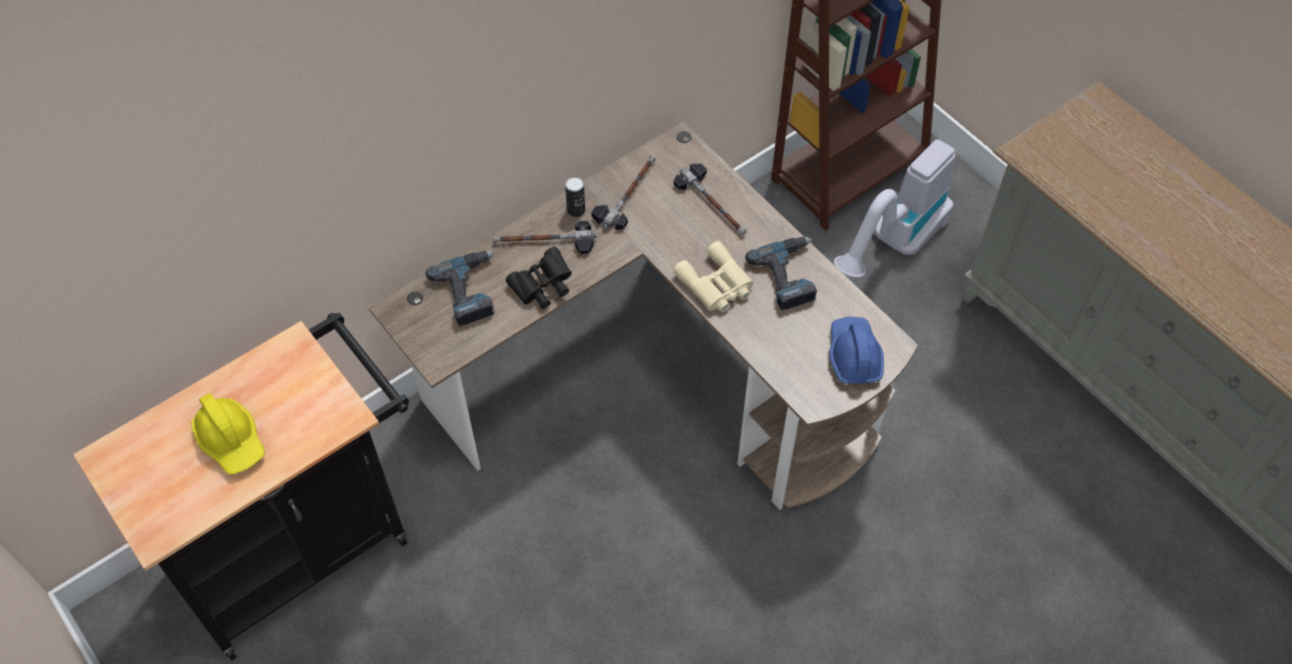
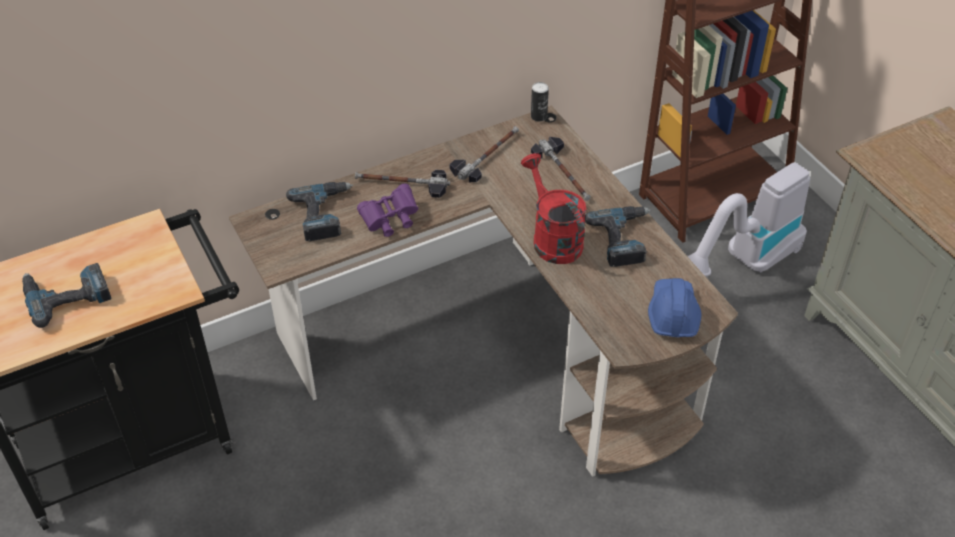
camera: 10 degrees right, 10 degrees down
(231, 440) = (67, 295): yellow hard hat -> power drill
(542, 287) = (390, 220): black binoculars -> purple binoculars
(576, 210) = (437, 162): can -> can (538, 116)
(716, 285) = (552, 238): beige binoculars -> red watering can

